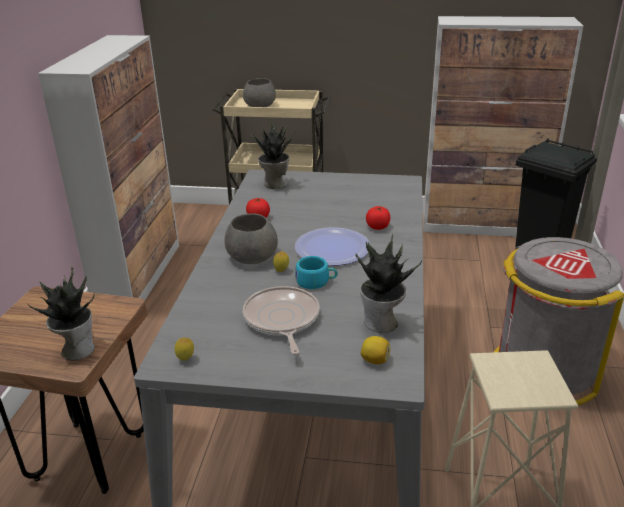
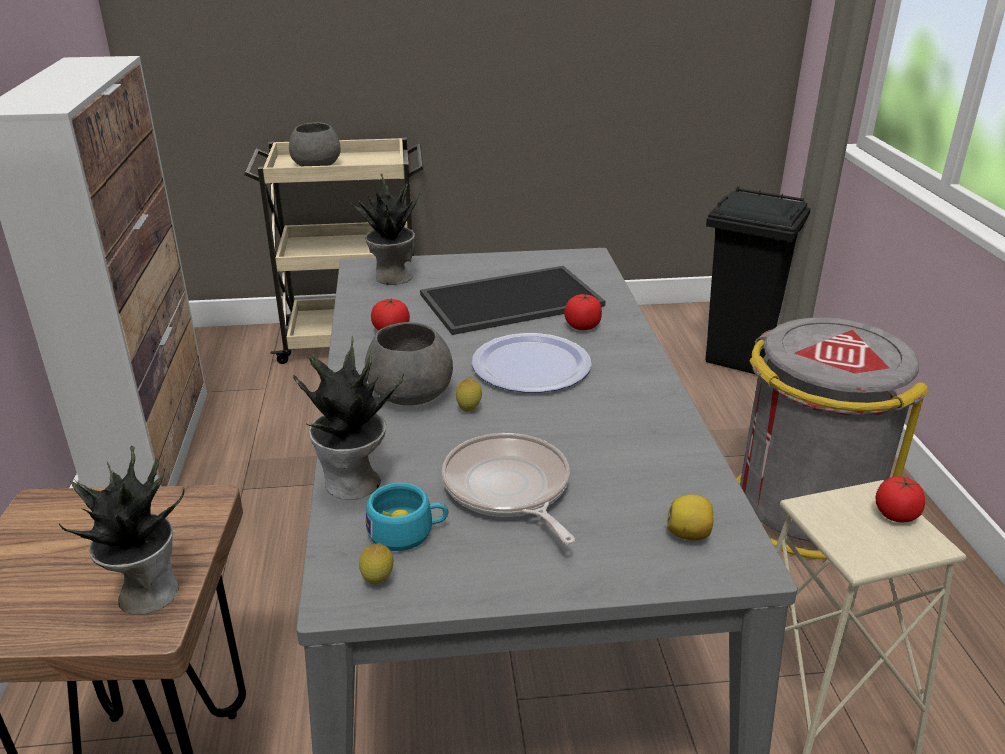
camera: 15 degrees left, 0 degrees up
(316, 282) = (533, 420): turquoise cup -> turquoise cup (408, 532)
(342, 205) = (512, 299): none -> tray
(381, 323) = (667, 473): potted plant -> potted plant (353, 484)
(482, 226) = (646, 318): cabinet -> none
(543, 373) = (896, 514): none -> tomato

